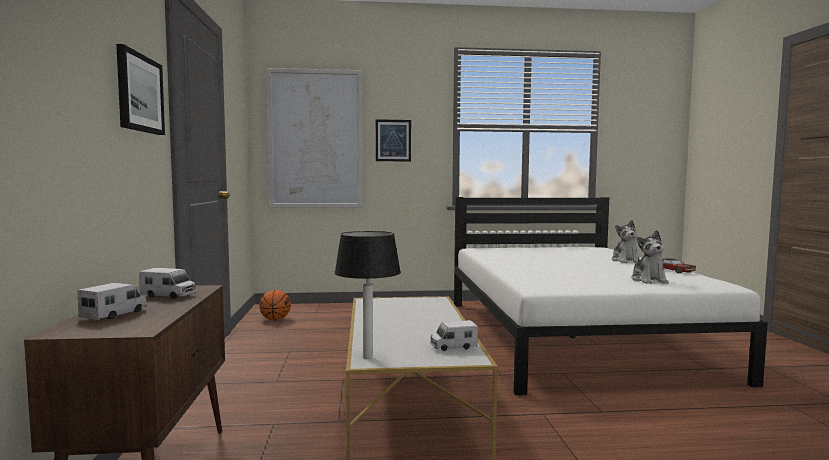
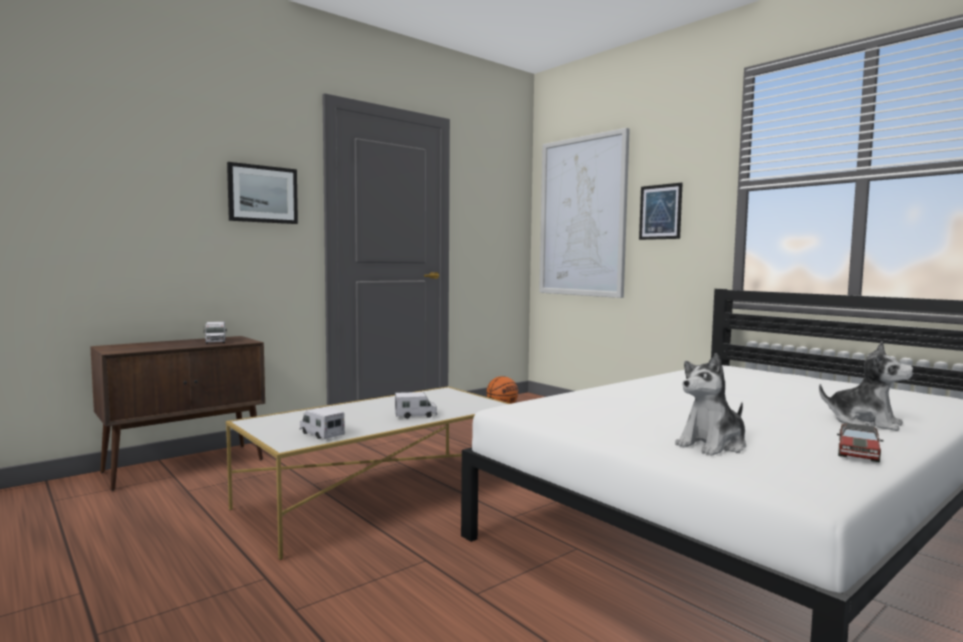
camera: 55 degrees right, 0 degrees up
(114, 314) = (153, 344): toy truck -> toy truck (416, 415)
(368, 357) = (263, 420): table lamp -> none
(625, 261) = (865, 422): plush toy -> plush toy turned 105 degrees counterclockwise

